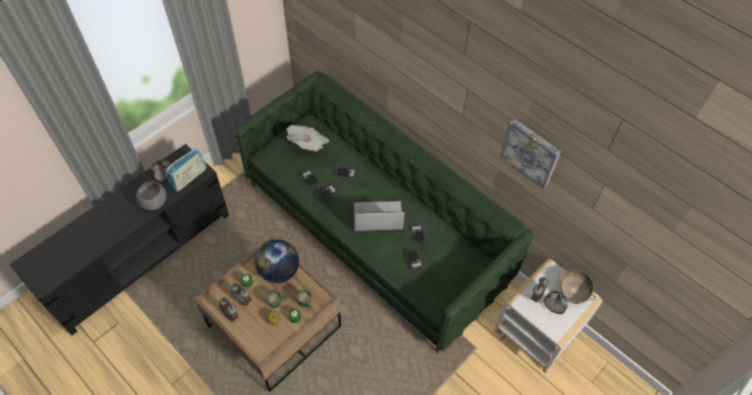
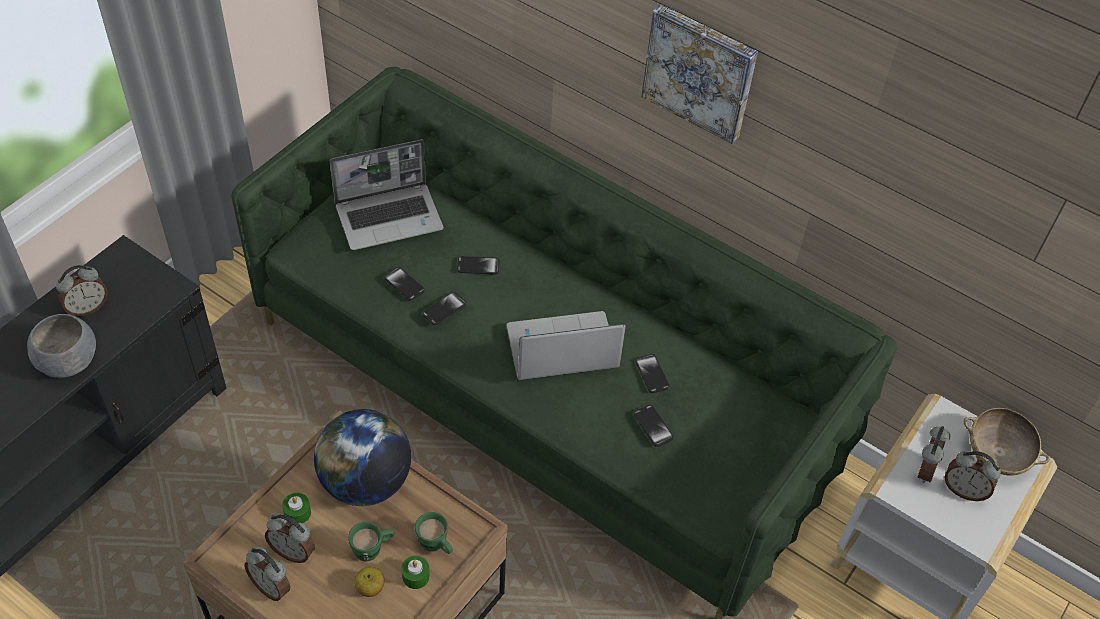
camera: 10 degrees left, 5 degrees down
(189, 178) = (141, 303): radio -> none
(308, 144) = (390, 217): newspaper -> laptop
(531, 152) = (894, 159): picture -> picture (700, 71)

